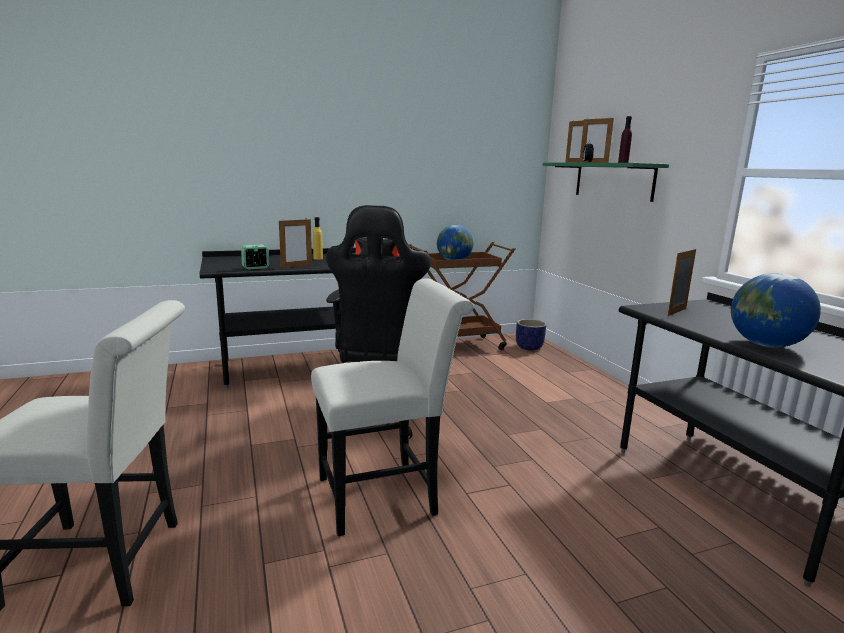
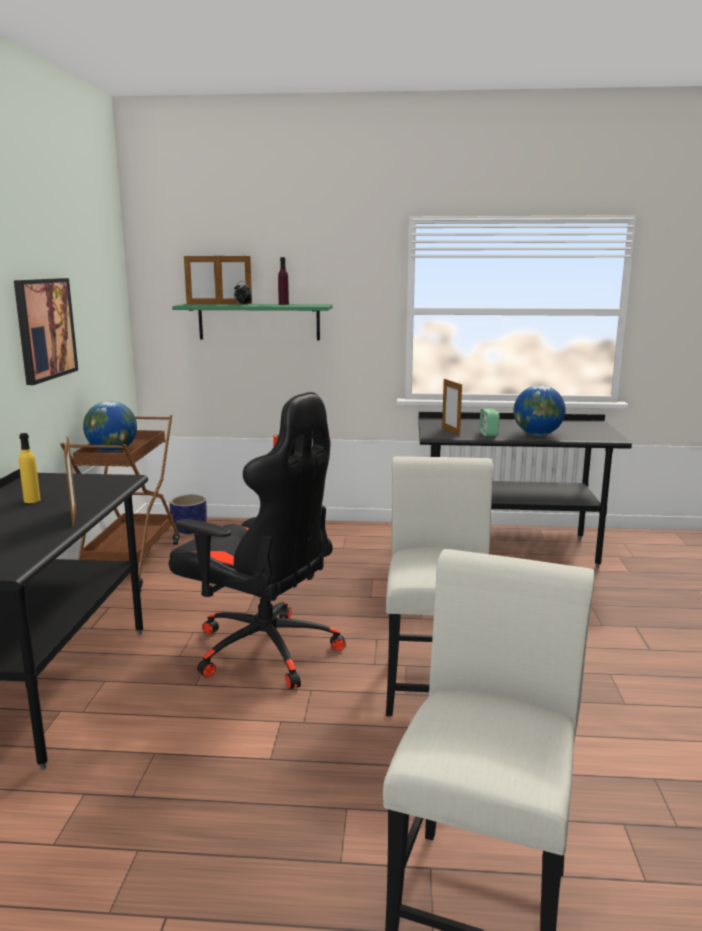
camera: 65 degrees left, 0 degrees up
(255, 268) = (45, 541): alarm clock -> alarm clock (488, 434)
(415, 167) = (45, 329): none -> picture

